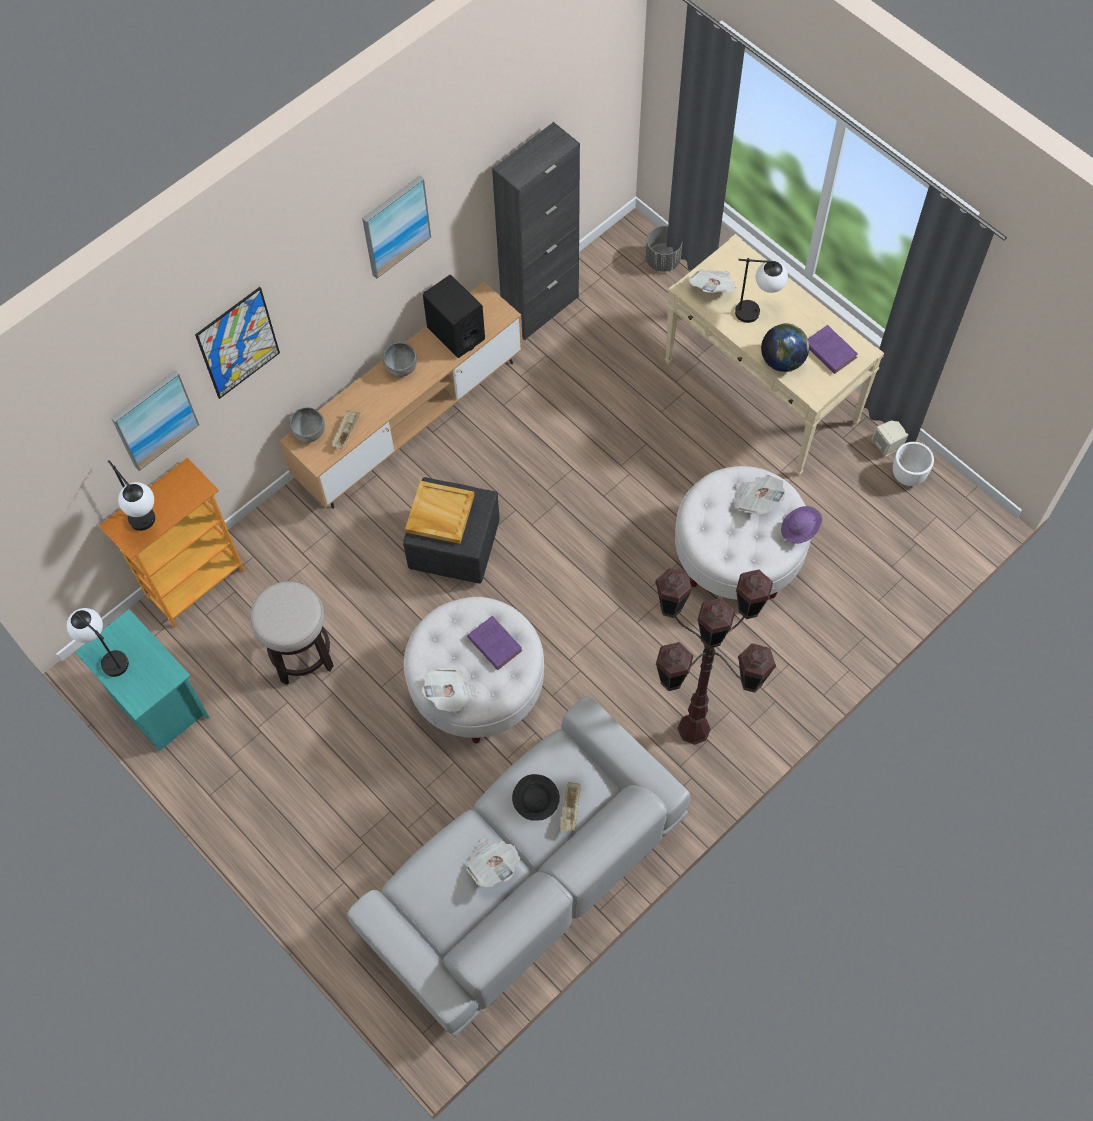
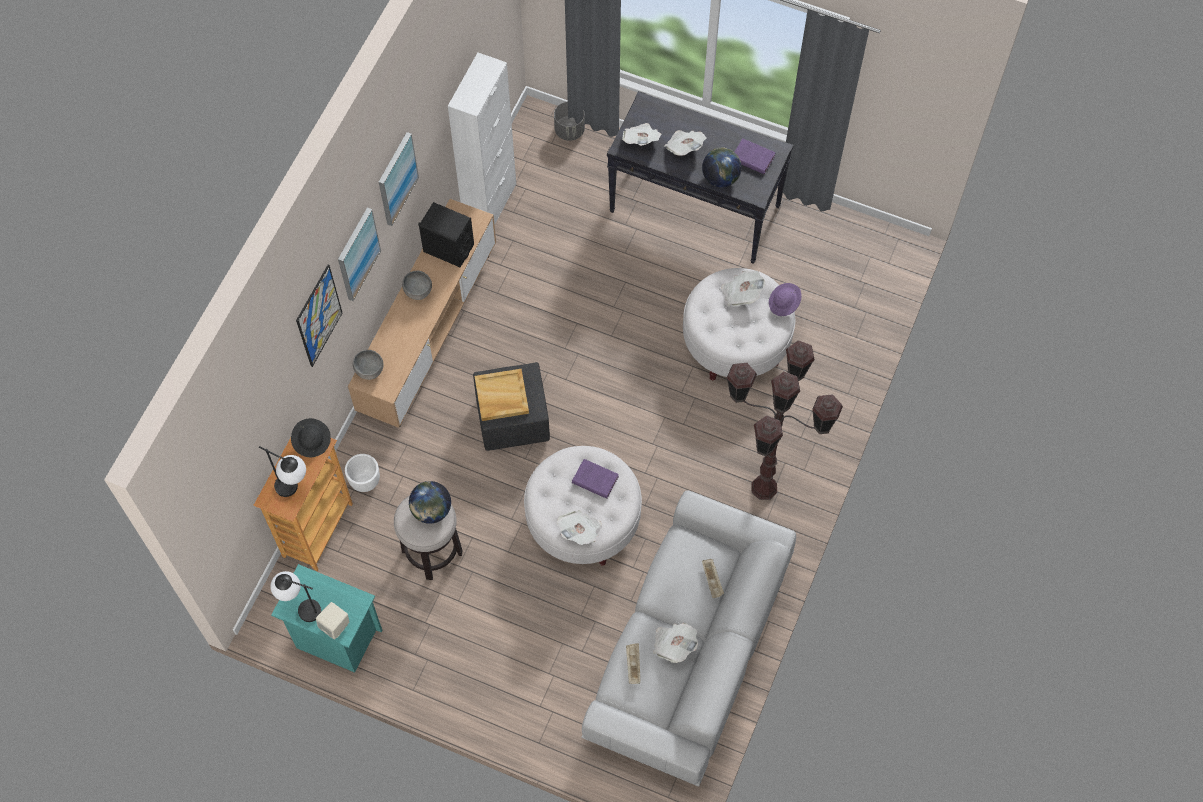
camera: 25 degrees left, 0 degrees up
(154, 419) = (278, 401): picture -> picture (357, 253)
(296, 607) = (431, 510): none -> globe
(346, 432) = (399, 359): beige tray -> beige tray (633, 665)
(536, 801) = (683, 584): black hat -> black hat (312, 441)
(540, 308) = (490, 204): black cabinet -> white cabinet
(757, 313) = (684, 147): table lamp -> newspaper
(761, 392) = (695, 208): beige console table -> black console table
(887, 445) = (809, 215): beige speaker -> beige speaker (335, 626)
(908, 476) = (836, 233): white planter -> white planter (365, 481)

